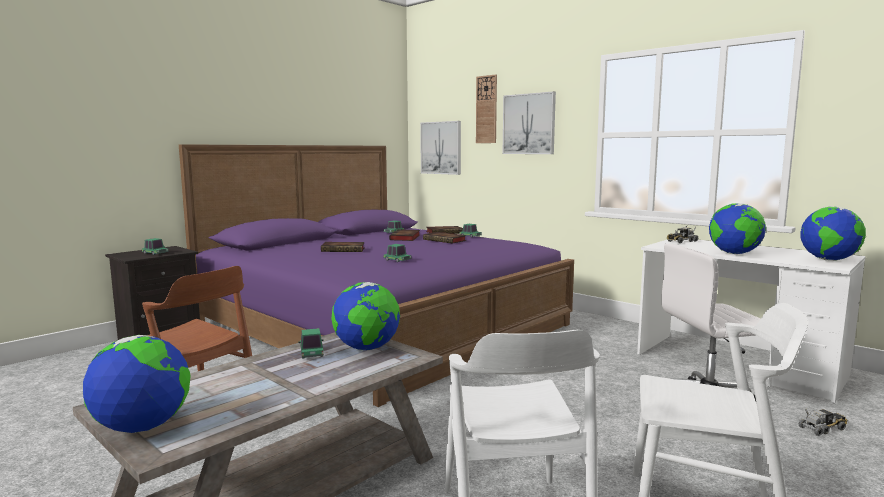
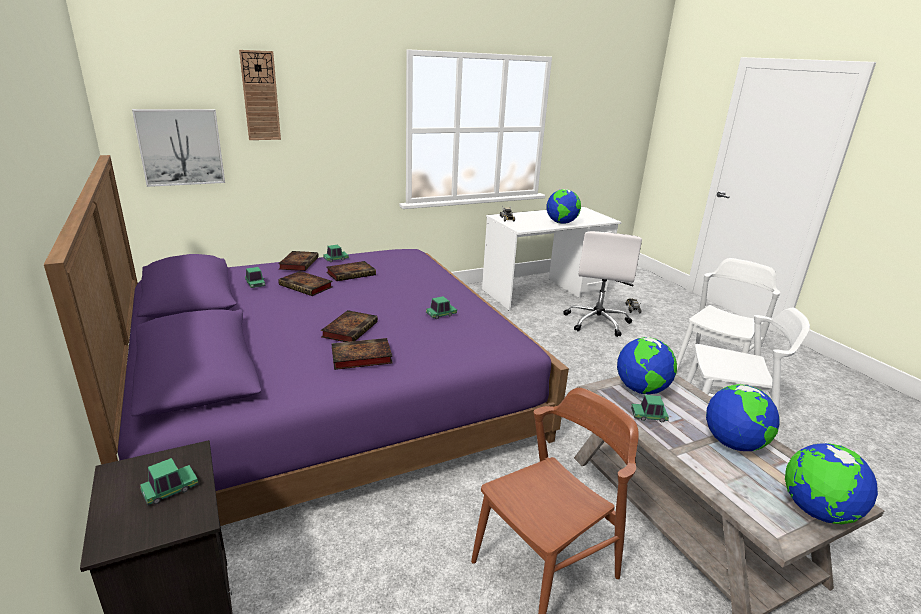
camera: 70 degrees left, 15 degrees up
(303, 255) = (360, 357): none -> book
(529, 124) = (326, 117): picture -> none
(829, 260) = (592, 215): globe -> globe (733, 444)

